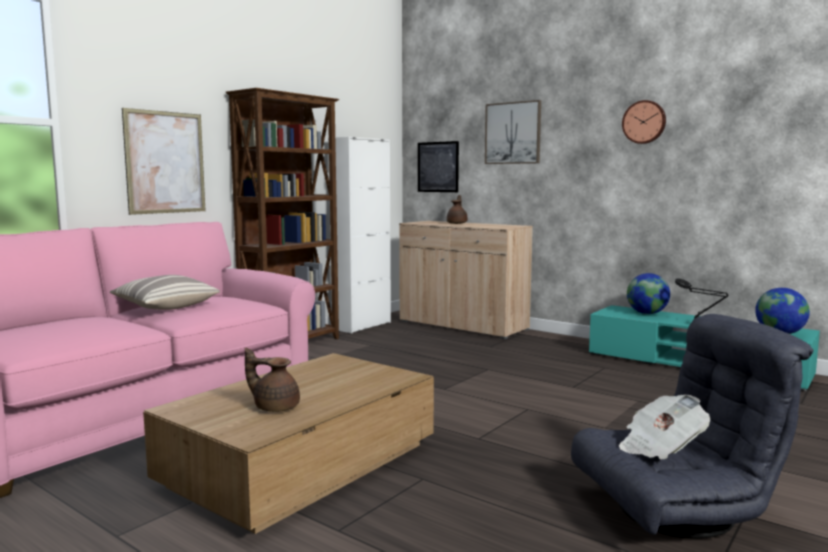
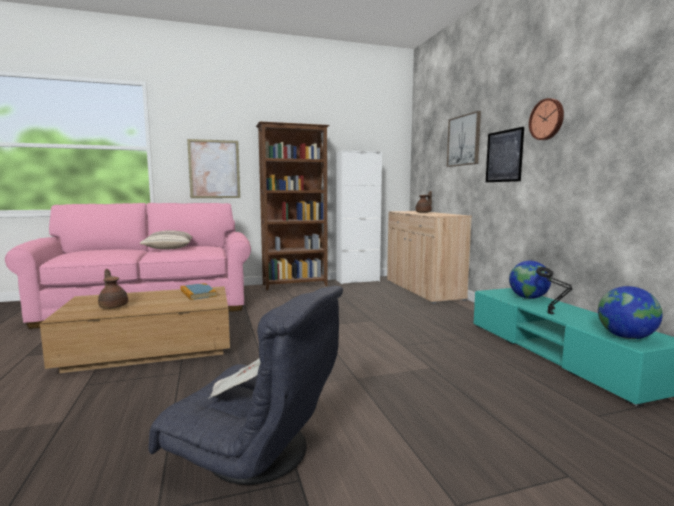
camera: 35 degrees right, 0 degrees up
(334, 368) = (198, 293): none -> book
(438, 167) = (425, 170): picture -> picture (504, 156)

